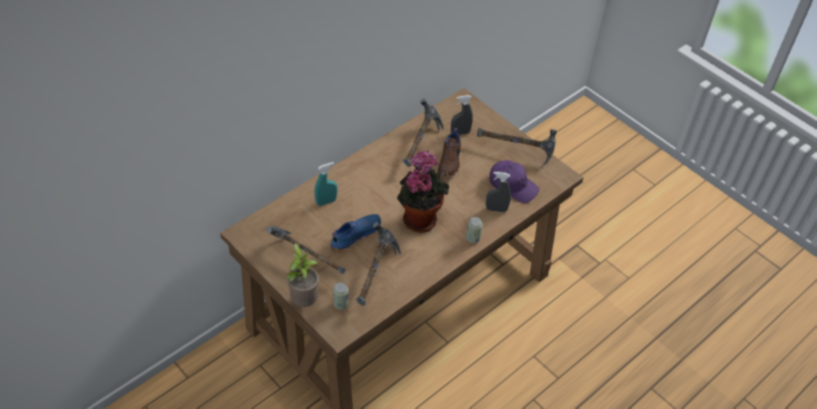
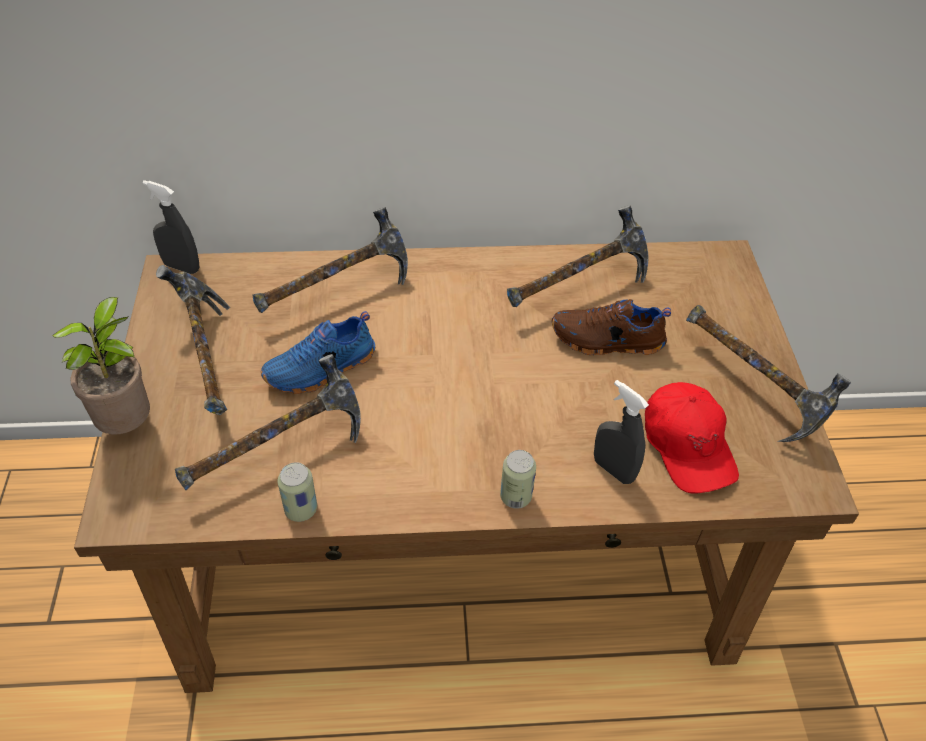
camera: 40 degrees right, 0 degrees up
(326, 201) = (338, 294): turquoise spray bottle -> hammer
(340, 304) = (174, 467): can -> can (301, 509)
(355, 236) = (322, 369): blue shoe -> blue shoe turned 150 degrees clockwise
(419, 218) = (456, 402): potted plant -> none
(450, 161) = (607, 341): brown shoe -> brown shoe turned 45 degrees clockwise
(460, 133) = (671, 305): grey spray bottle -> grey spray bottle (181, 267)
(512, 185) = (687, 445): purple cap -> red cap

